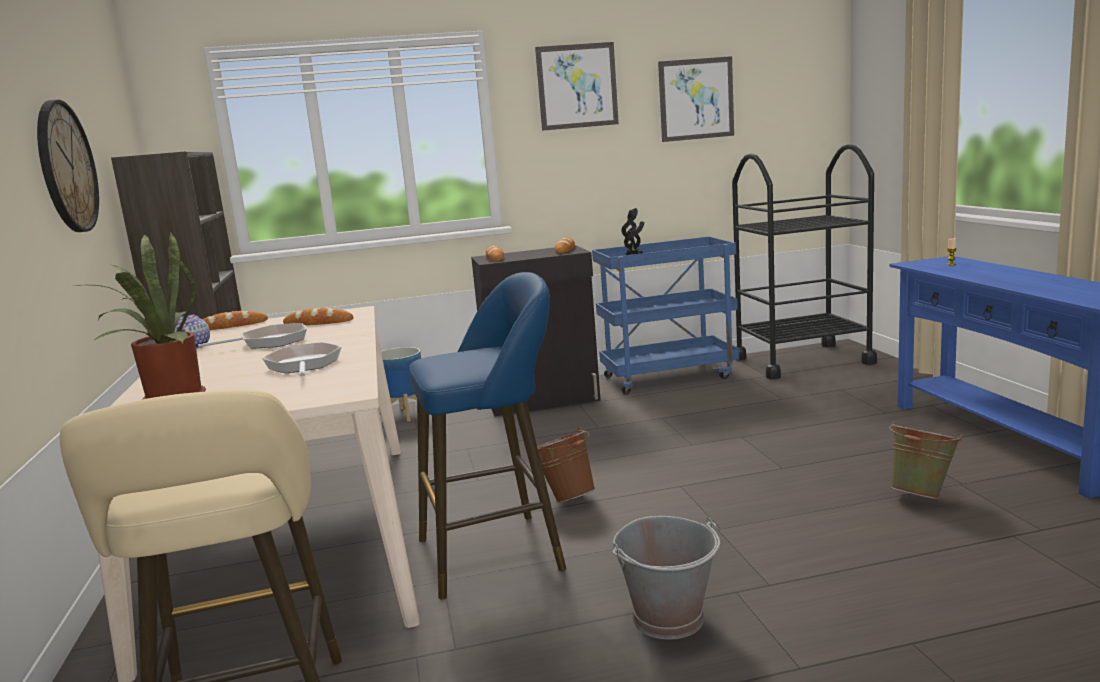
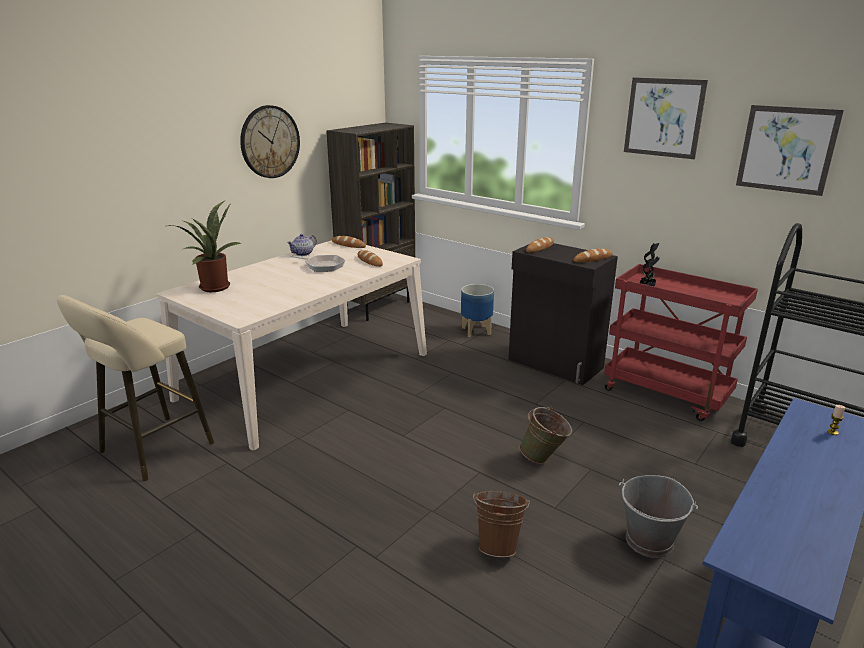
camera: 50 degrees right, 10 degrees up
(303, 365) = (284, 290): frying pan -> none
(499, 552) = (338, 441): blue stool -> none
(566, 497) = (421, 435): brown bucket -> brown bucket (499, 545)
(669, 377) = (667, 394): blue cart -> red cart
(669, 618) = (310, 530): grey bucket -> grey bucket (650, 541)
(922, 495) = (579, 597): green bucket -> green bucket (544, 459)

